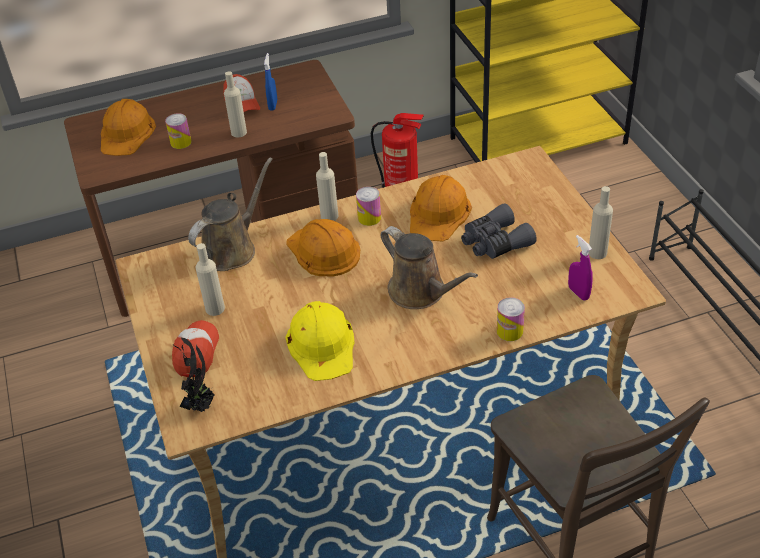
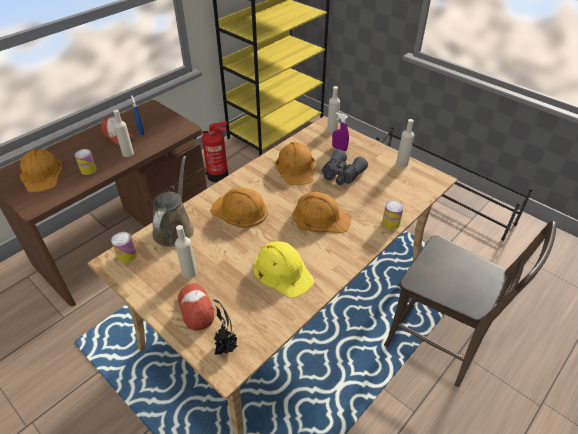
camera: 30 degrees left, 0 degrees up
(329, 216) = (228, 188): beige bottle -> beige bottle (332, 129)
(369, 218) = (255, 182): can -> can (127, 255)
(421, 292) = (321, 217): brown watering can -> orange hard hat
(578, 293) = (410, 189): purple spray bottle -> purple spray bottle (339, 148)

